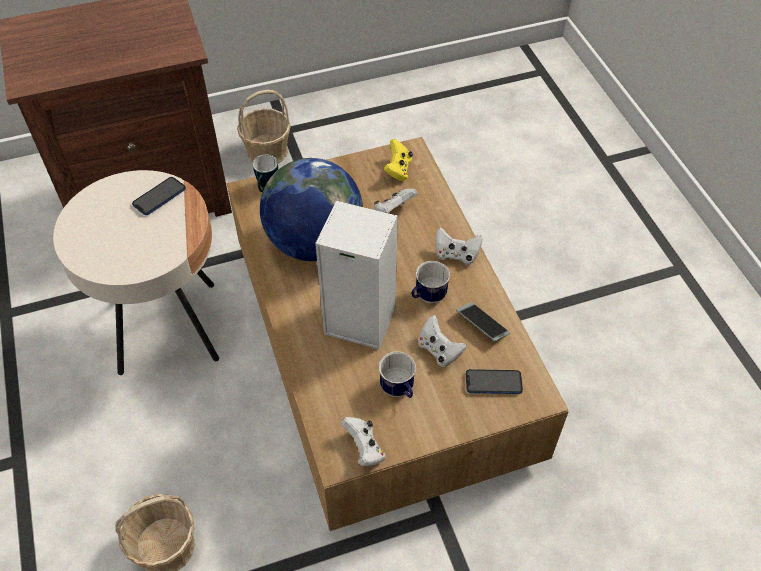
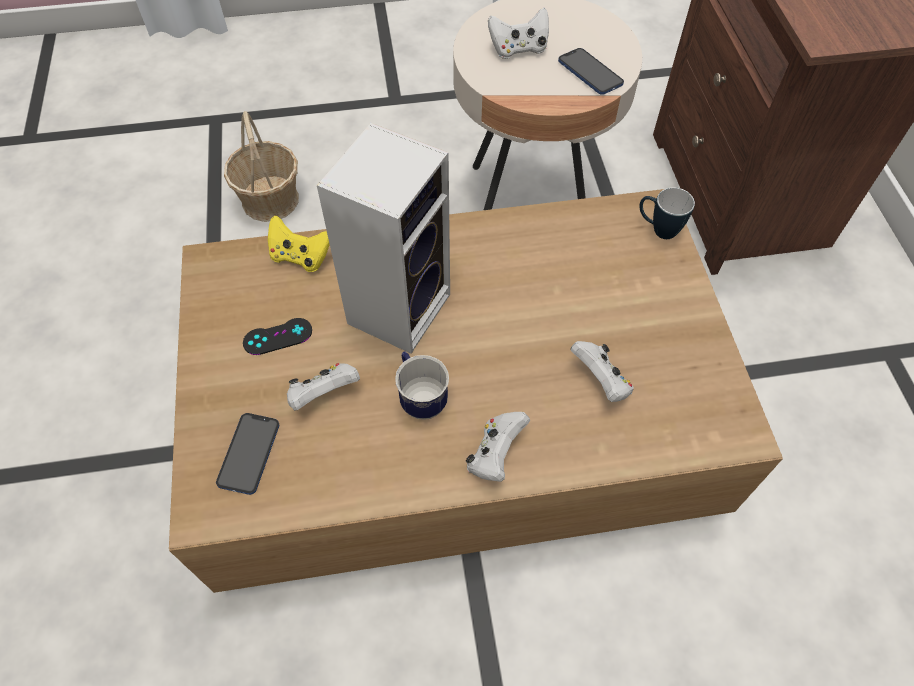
camera: 100 degrees right, 5 degrees up
(267, 151) = (838, 323): basket -> none
(314, 243) = (547, 273): globe -> none
(364, 448) = (212, 289): white game controller -> white game controller (518, 49)
(398, 170) = (694, 403): yellow game controller -> yellow game controller (300, 257)
(399, 390) = (278, 336): mug -> black game controller
(482, 325) = (351, 462): phone -> none

